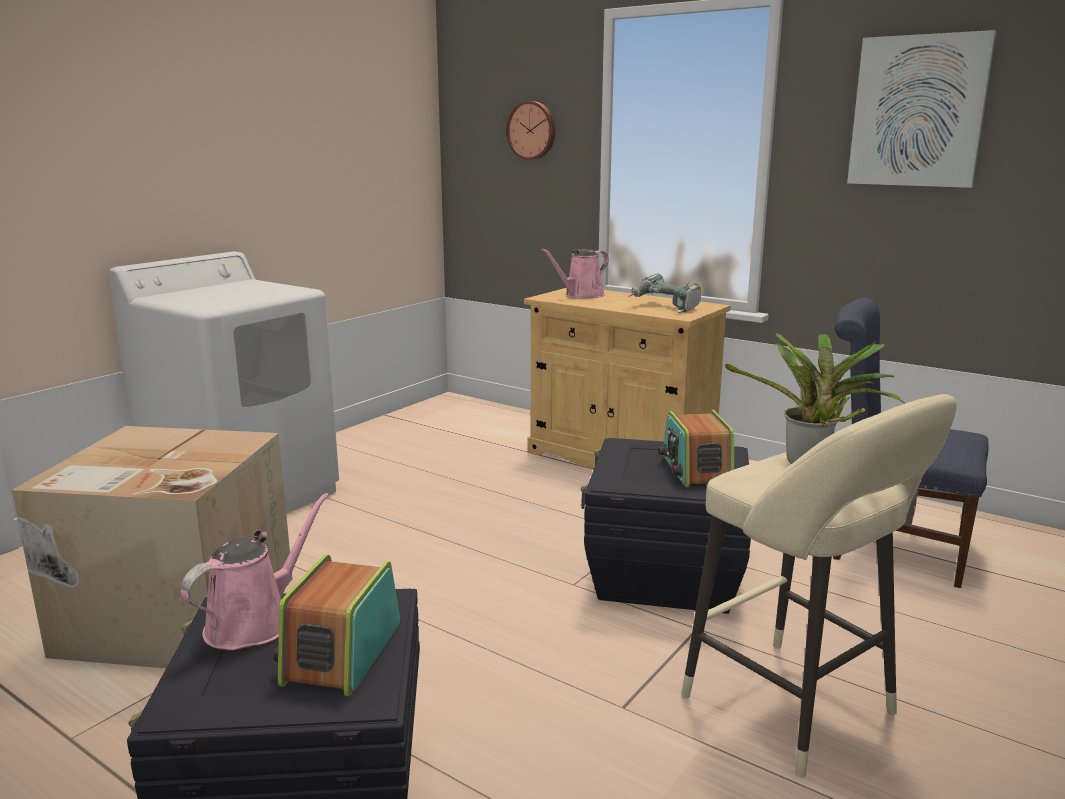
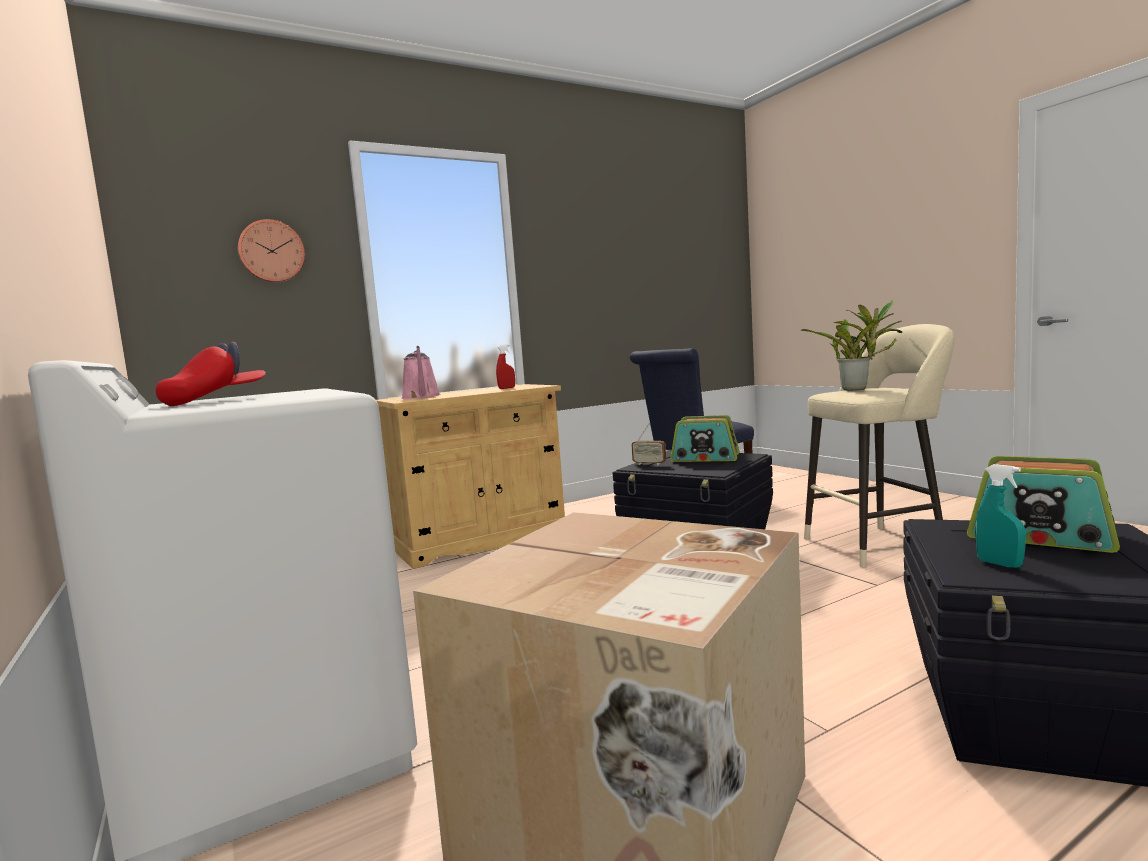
camera: 65 degrees left, 10 degrees down
(223, 290) = (215, 401): none -> red cap
(254, 623) = (999, 564): pink watering can -> turquoise spray bottle
(643, 448) = (649, 464): none -> radio
(663, 307) = (506, 388): power drill -> red spray bottle
(918, 111) = (598, 241): picture -> none

